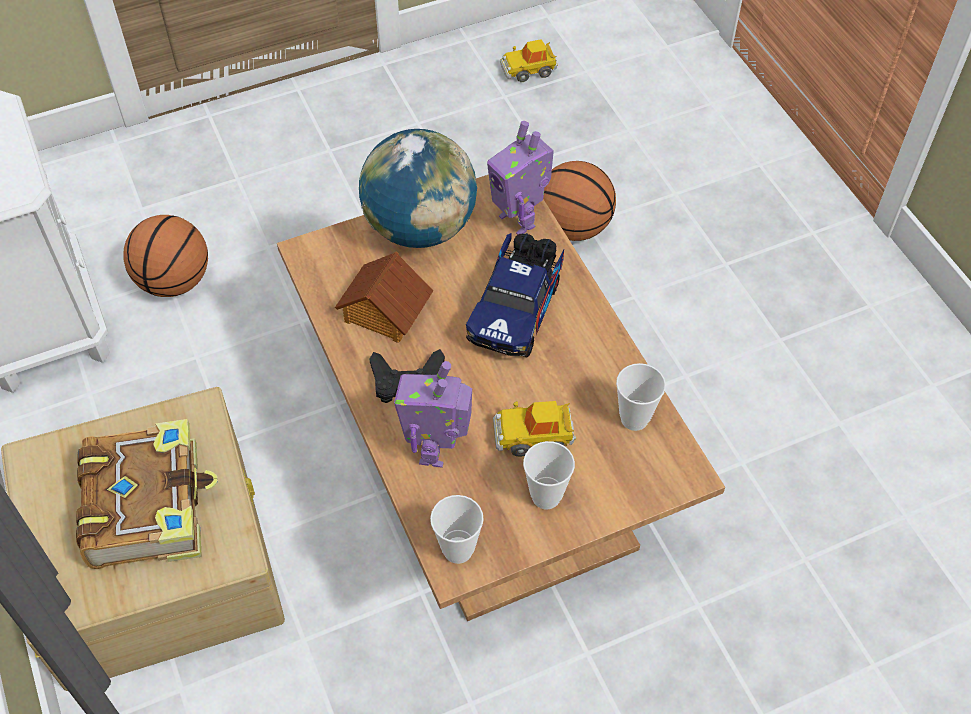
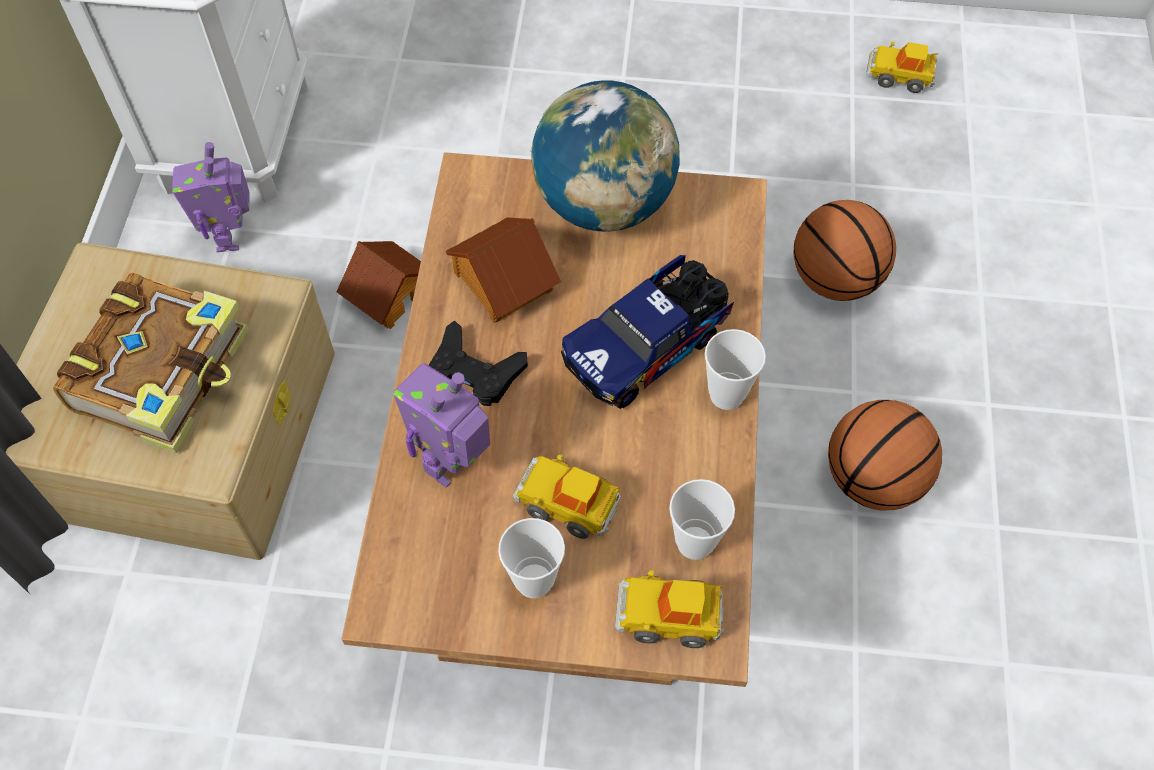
camera: 30 degrees right, 5 degrees up
(174, 281) = (382, 149): basketball -> basketball (873, 478)
(252, 383) = (389, 293): none -> toy house
(458, 550) = (400, 590): cup -> cup (726, 395)
(519, 220) = (719, 244): toy robot -> toy robot (230, 237)
(649, 472) = (669, 615): none -> toy car

